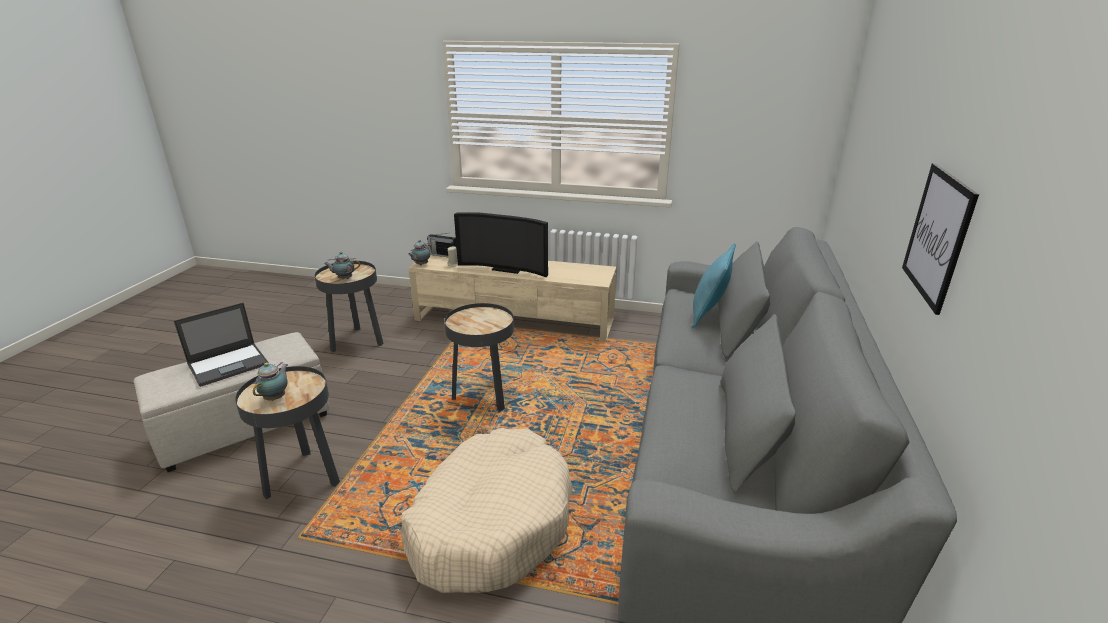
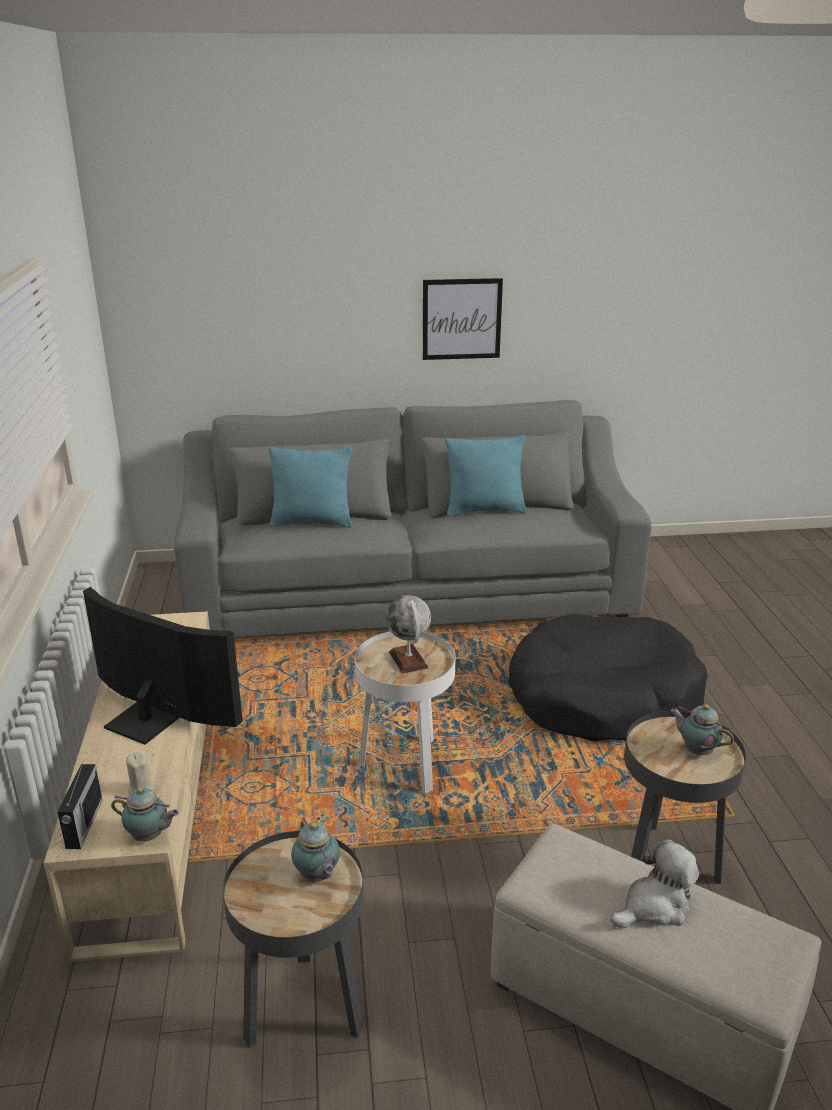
camera: 110 degrees left, 0 degrees up
(229, 364) = (654, 905): laptop -> plush toy
(276, 397) = (696, 750): teapot -> teapot turned 45 degrees clockwise
(479, 323) = (408, 660): none -> globe
(483, 396) = (405, 765): black side table -> white side table
(490, 523) = (602, 698): beige dog bed -> black dog bed
(507, 268) = (152, 716): television -> television turned 60 degrees counterclockwise
(720, 406) = (484, 510): none -> turquoise pillow

